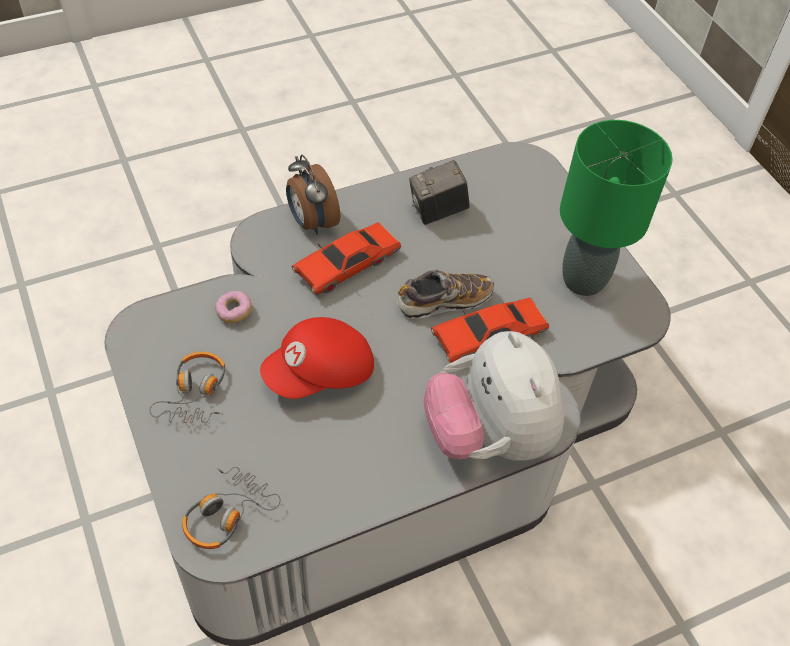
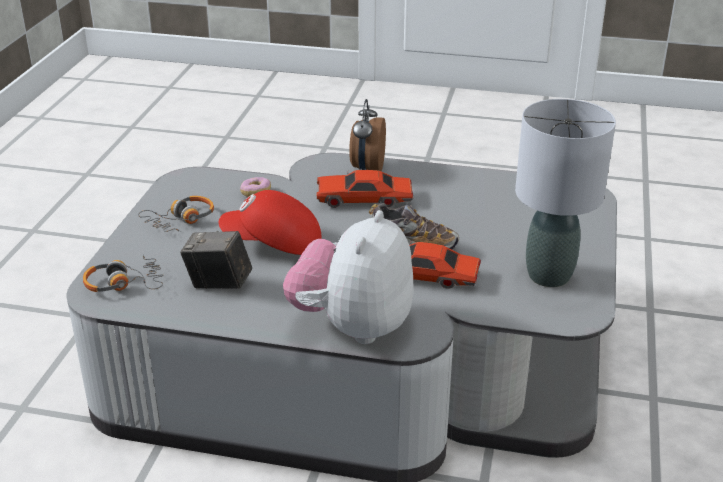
camera: 40 degrees right, 20 degrees down
(437, 212) = (471, 196): camera -> camera (219, 284)
(583, 281) = (548, 276): green table lamp -> grey table lamp

